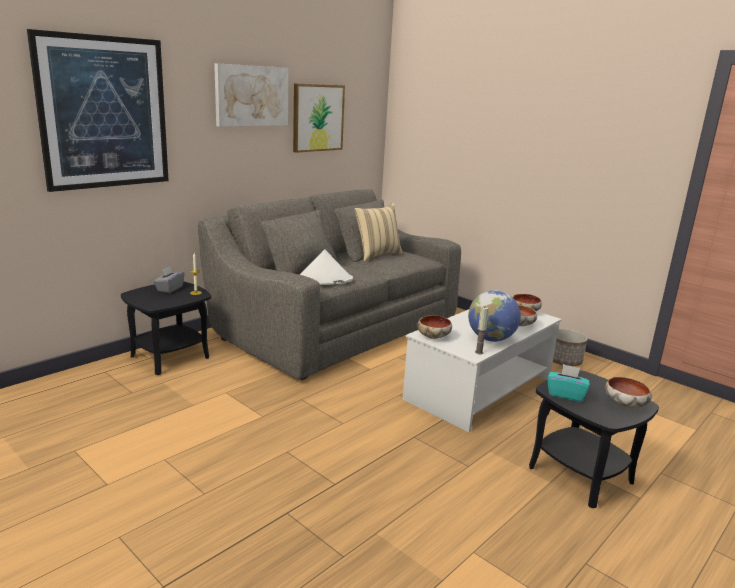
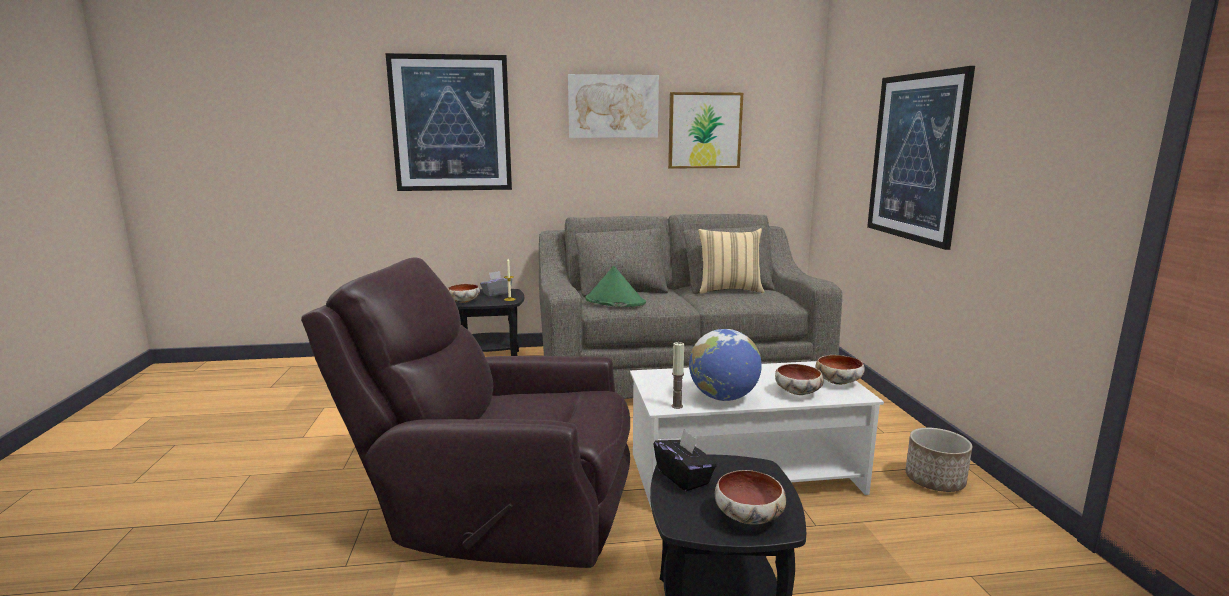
camera: 40 degrees right, 5 degrees down
(324, 280) = (614, 301): white hat -> green hat
(381, 473) = (495, 512): none -> brown armchair
(433, 336) = (657, 378): bowl -> bowl (464, 301)
(504, 148) = (916, 157): none -> picture
(565, 394) = (684, 477): turquoise tissue box -> black tissue box

